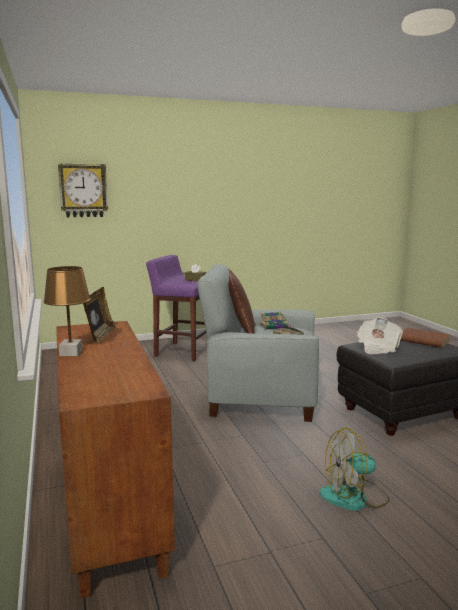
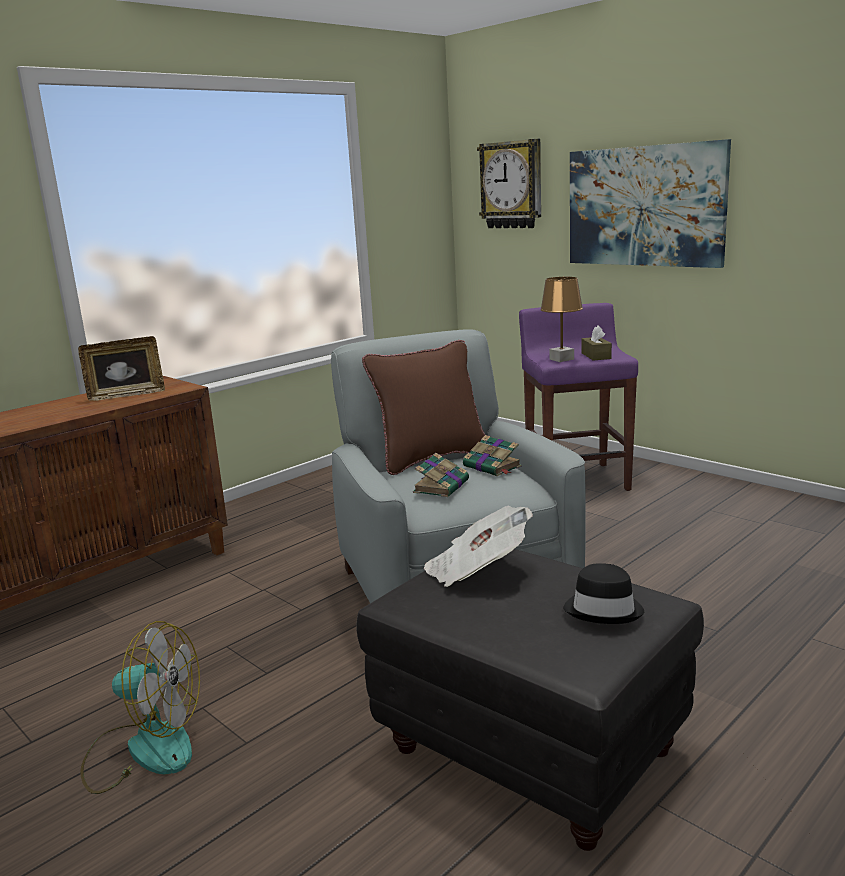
camera: 65 degrees right, 5 degrees up
(71, 353) = (53, 403): brown table lamp -> brown table lamp (561, 359)
(175, 204) = (645, 206): none -> picture
(354, 497) = (144, 749): fan -> fan turned 135 degrees clockwise
(422, 340) = (604, 609): brown book -> black hat

